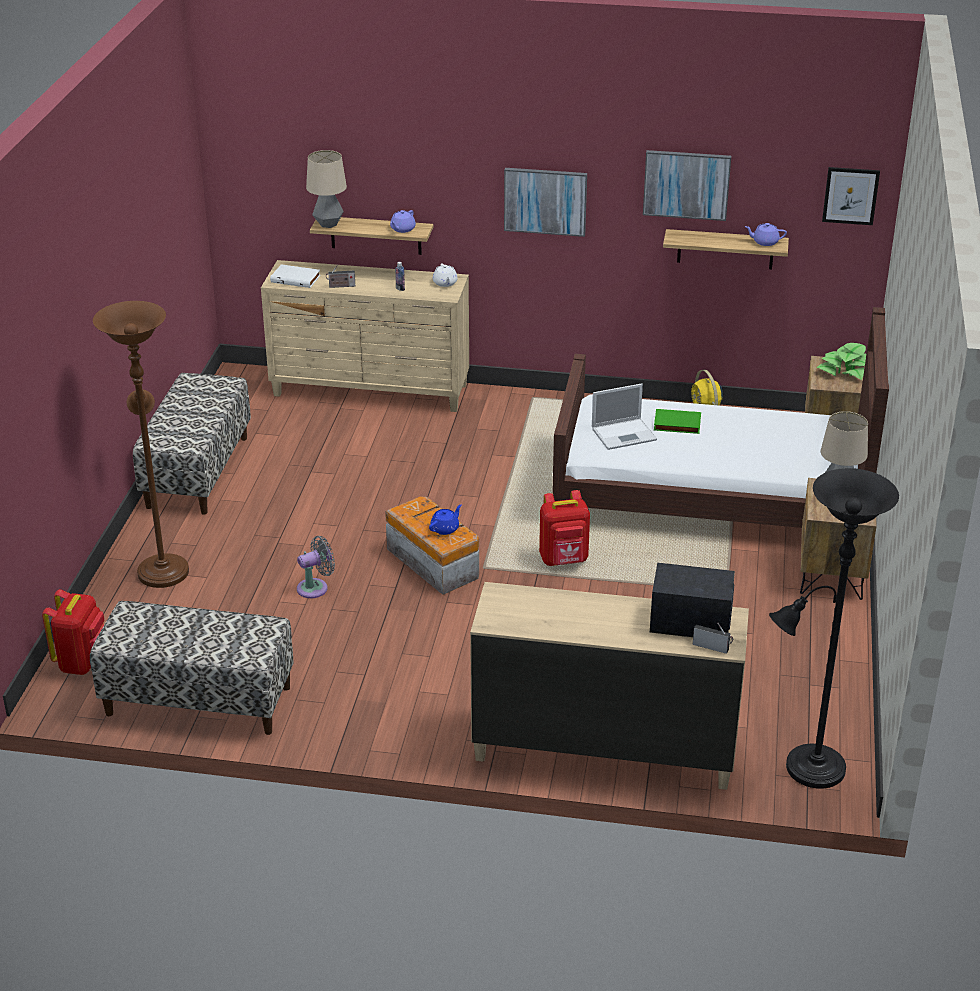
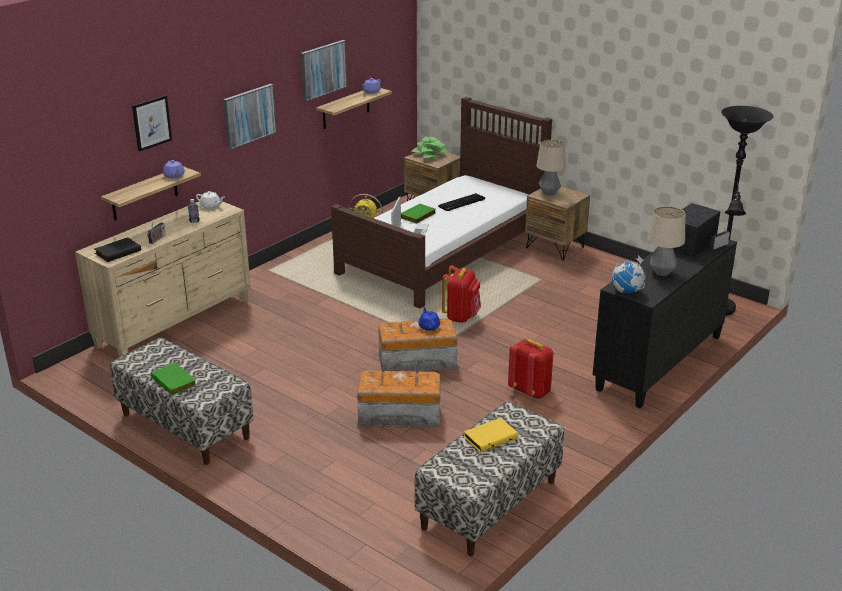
camera: 60 degrees left, 5 degrees down
(83, 662) = (390, 551): red backpack -> red backpack (530, 391)
(162, 568) = (301, 478): brown floor lamp -> none
(173, 416) = (175, 381): none -> green book
(208, 628) = (490, 437): none -> yellow book
(296, 278) = (117, 251): white book -> black book
(315, 587) = (398, 415): grey fan -> storage box
(328, 224) = (123, 196): table lamp -> table lamp (662, 272)
(496, 602) = (627, 291): none -> globe
(603, 749) = (658, 362): beige dresser -> black dresser
(750, 442) = (461, 203): none -> keyboard
(850, 195) = (398, 45): picture -> picture (151, 123)

